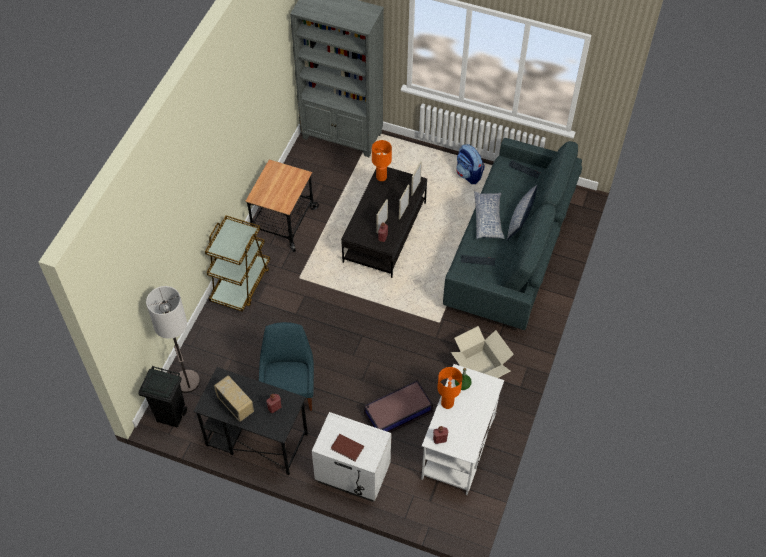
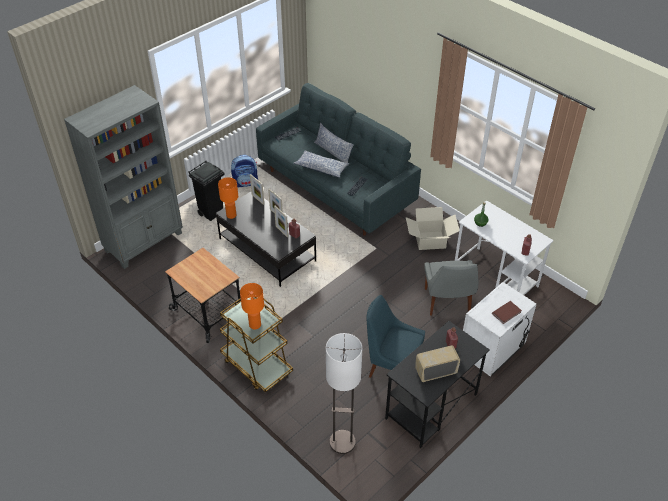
camera: 65 degrees left, 10 degrees down
(172, 416) = (375, 467): black trash can -> black trash can (212, 213)
(397, 412) = (447, 302): storage box -> grey chair
(447, 403) = (494, 236): orange table lamp -> orange table lamp (255, 325)

